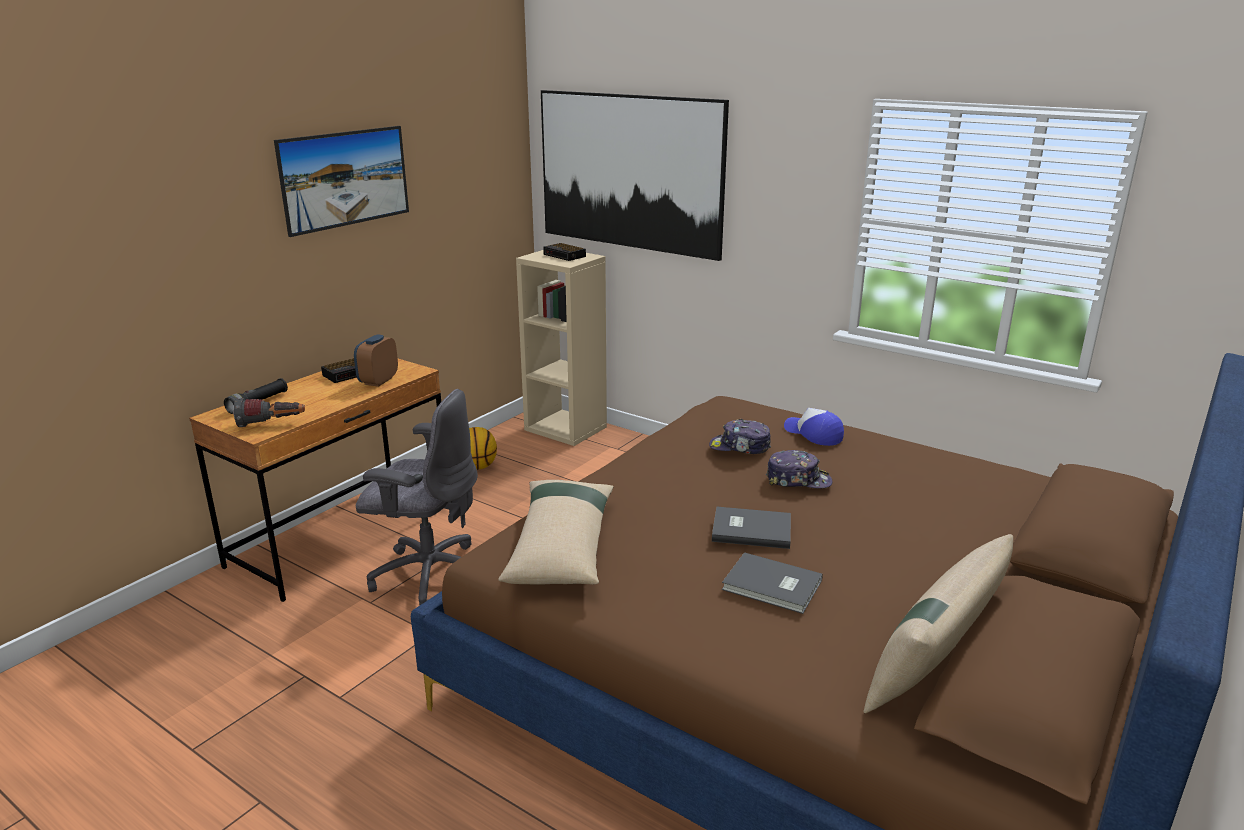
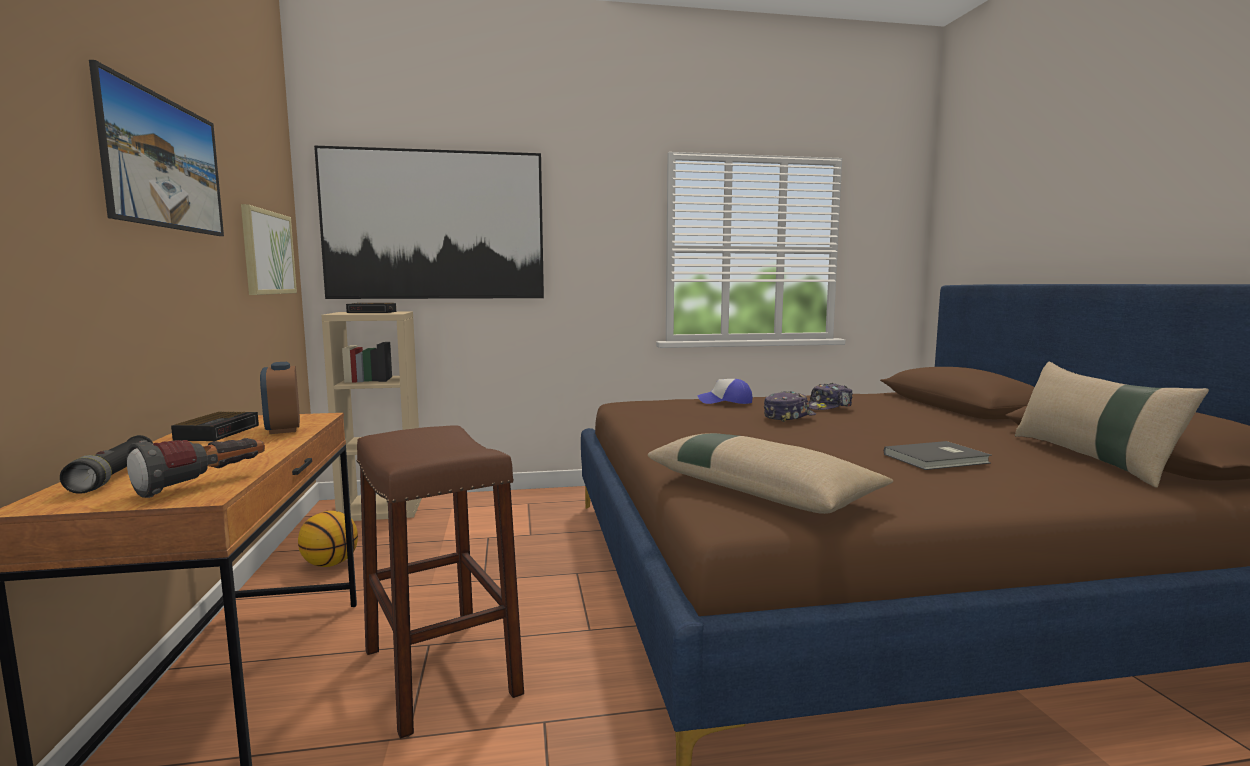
camera: 45 degrees left, 15 degrees down
(429, 575) = (440, 672): grey office chair -> brown stool
(475, 204) = (267, 253): none -> picture
(740, 447) = (710, 412): cap -> cap (828, 407)
(750, 529) = (840, 441): grey book -> none

